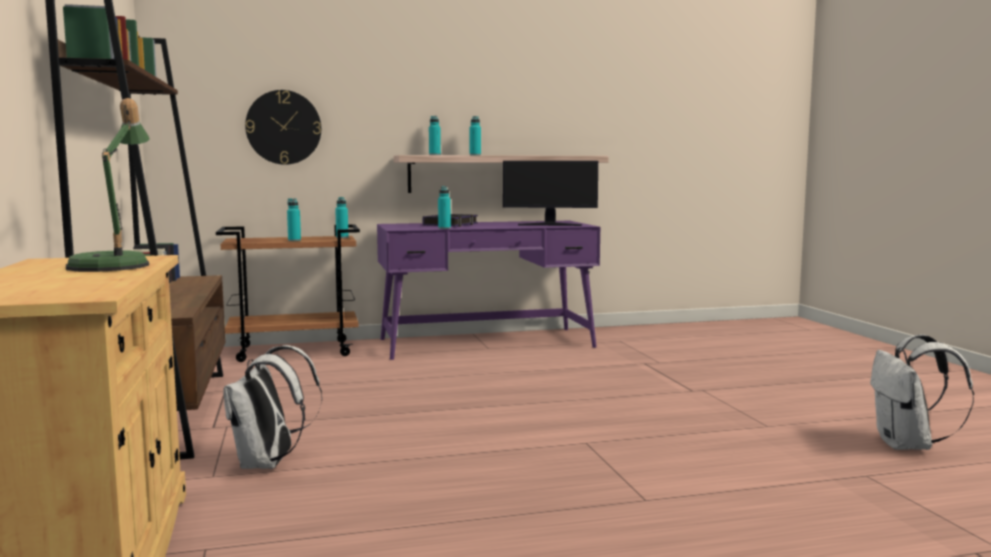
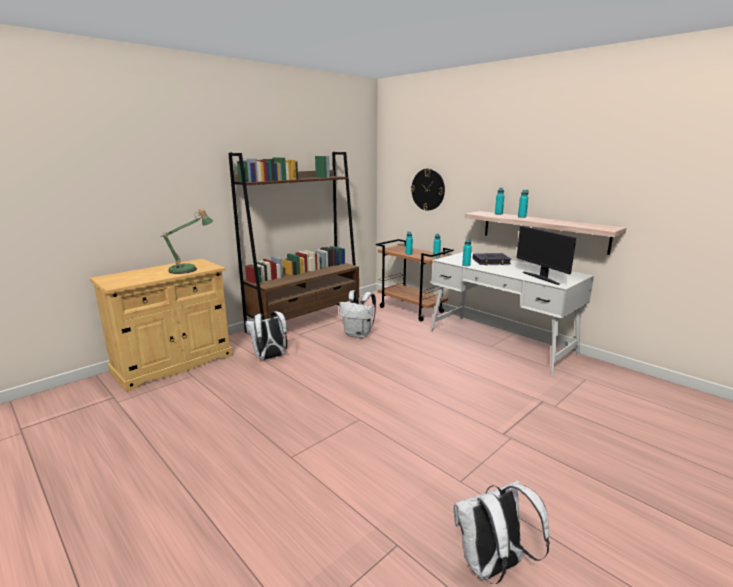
camera: 60 degrees right, 10 degrees up
(312, 392) = (358, 334): none -> white backpack
(486, 343) = (500, 342): purple desk -> white desk

